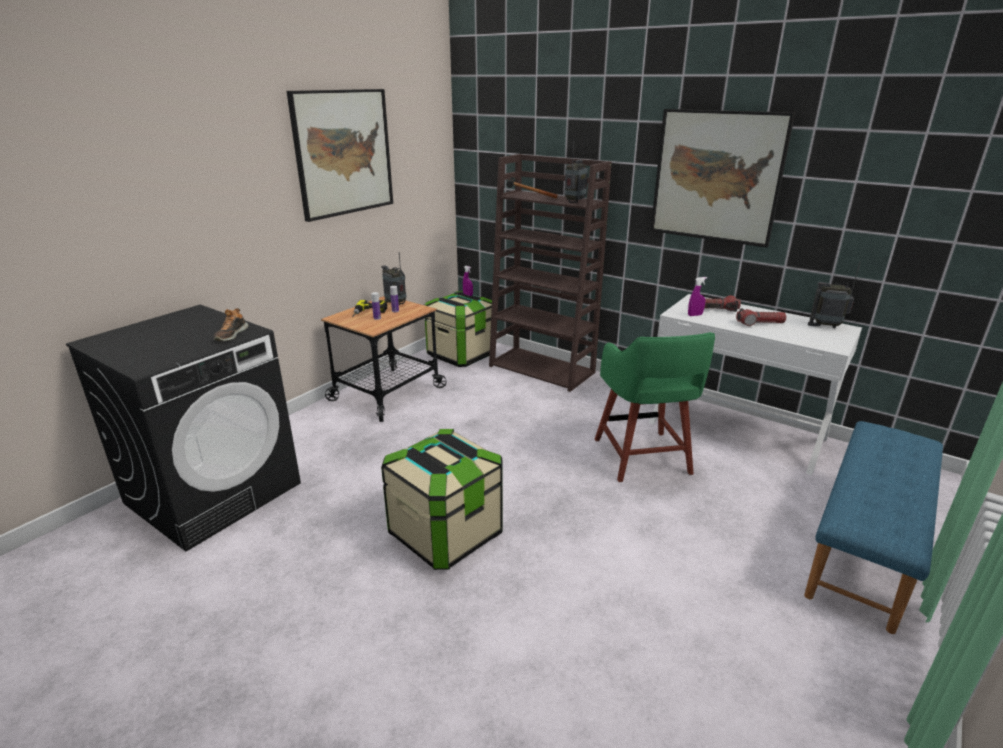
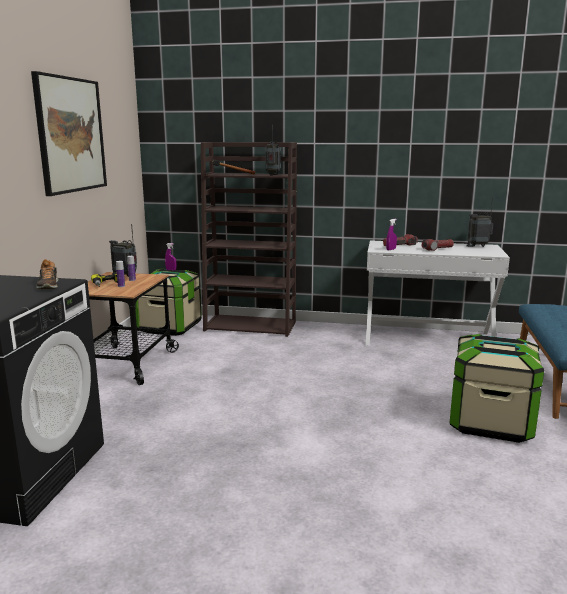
camera: 25 degrees left, 10 degrees down
(446, 534) = (278, 446): storage box -> storage box (490, 422)
(642, 458) = (381, 366): green stool -> none
(717, 177) = (382, 148): picture -> none

